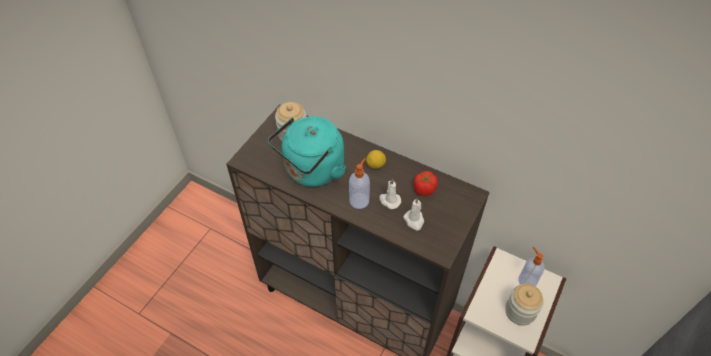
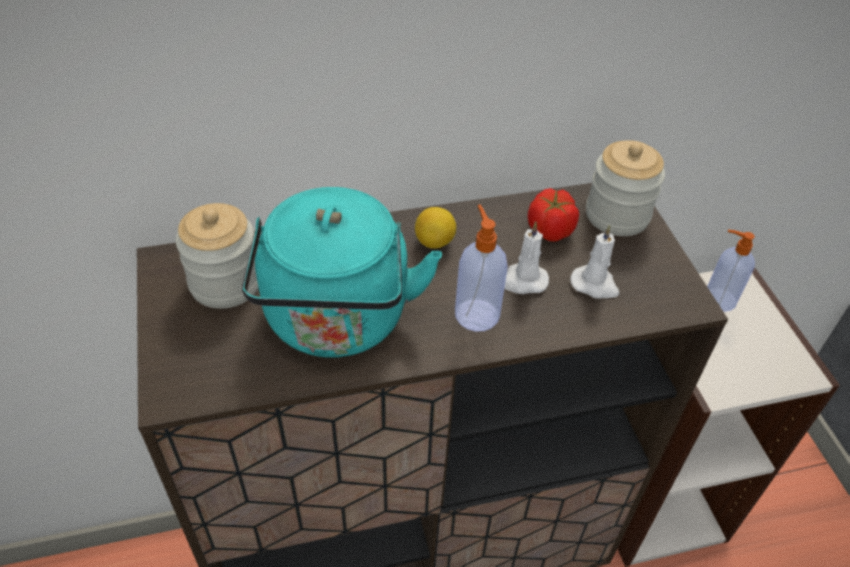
camera: 45 degrees left, 5 degrees down
(520, 311) = (758, 345): jar -> jar (617, 215)

